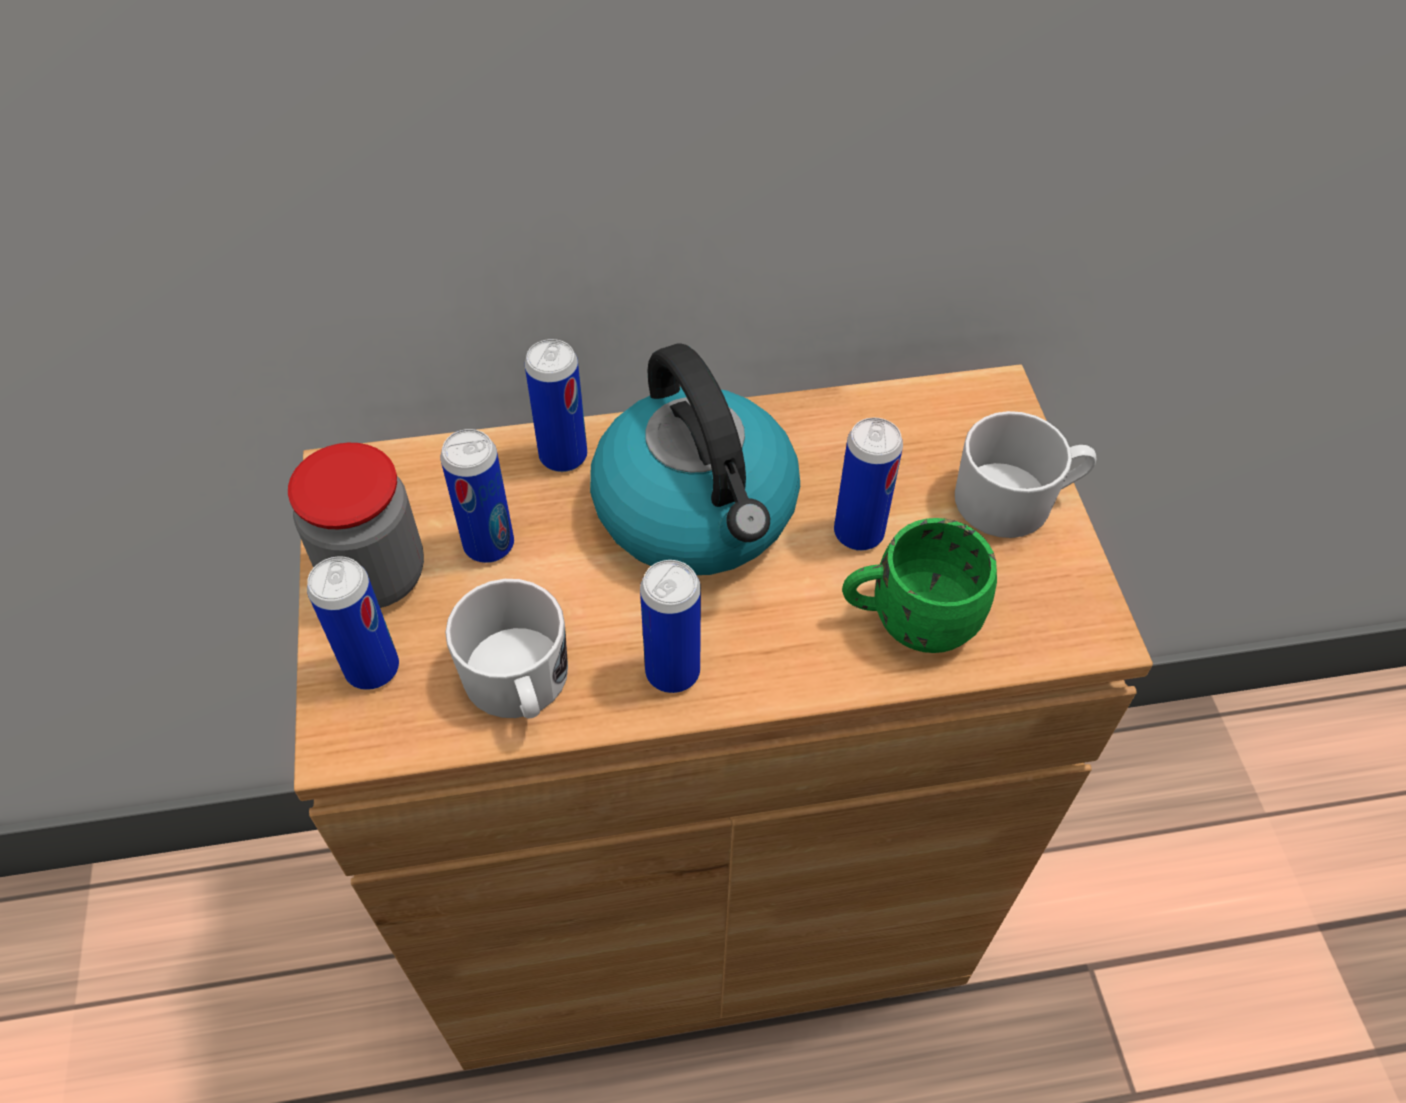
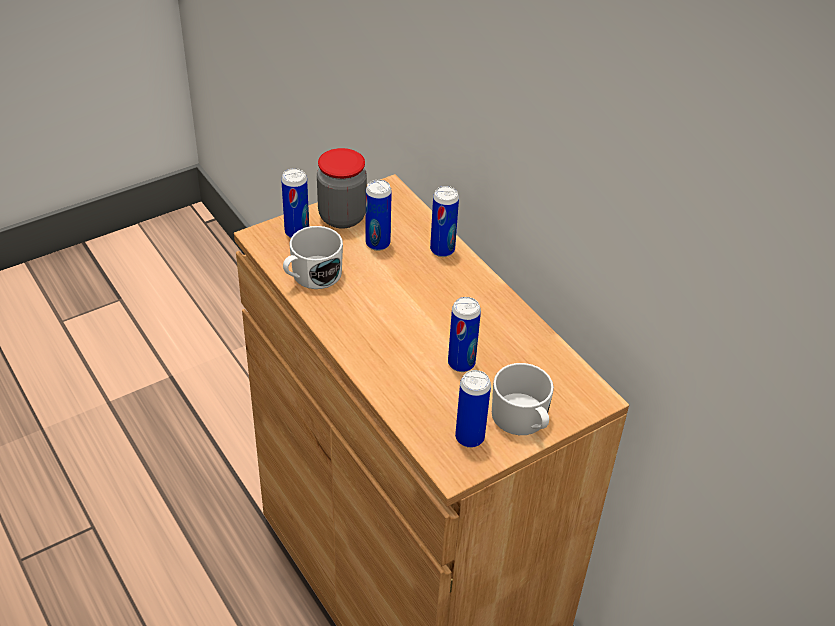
camera: 65 degrees right, 10 degrees down
(672, 672) = (343, 320): can -> can (469, 437)
(698, 512) = (438, 303): kettle -> none
(909, 619) = (419, 394): green mug -> none

